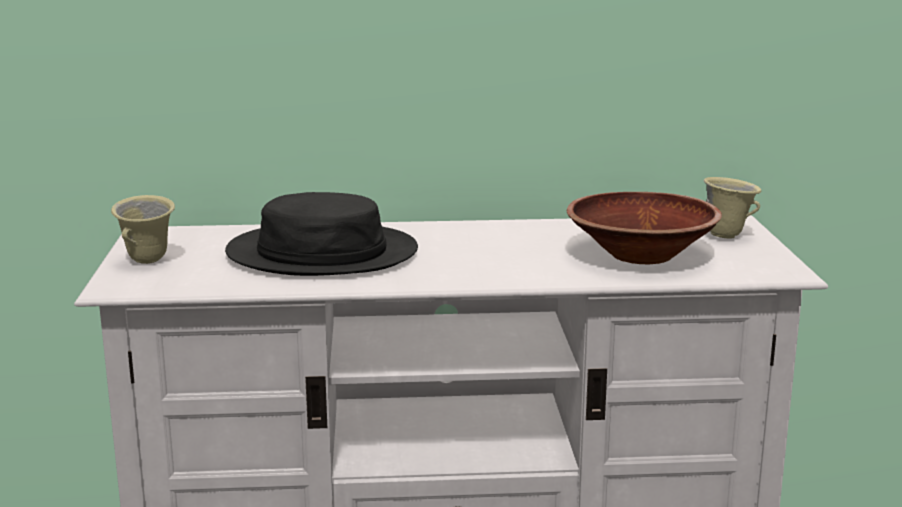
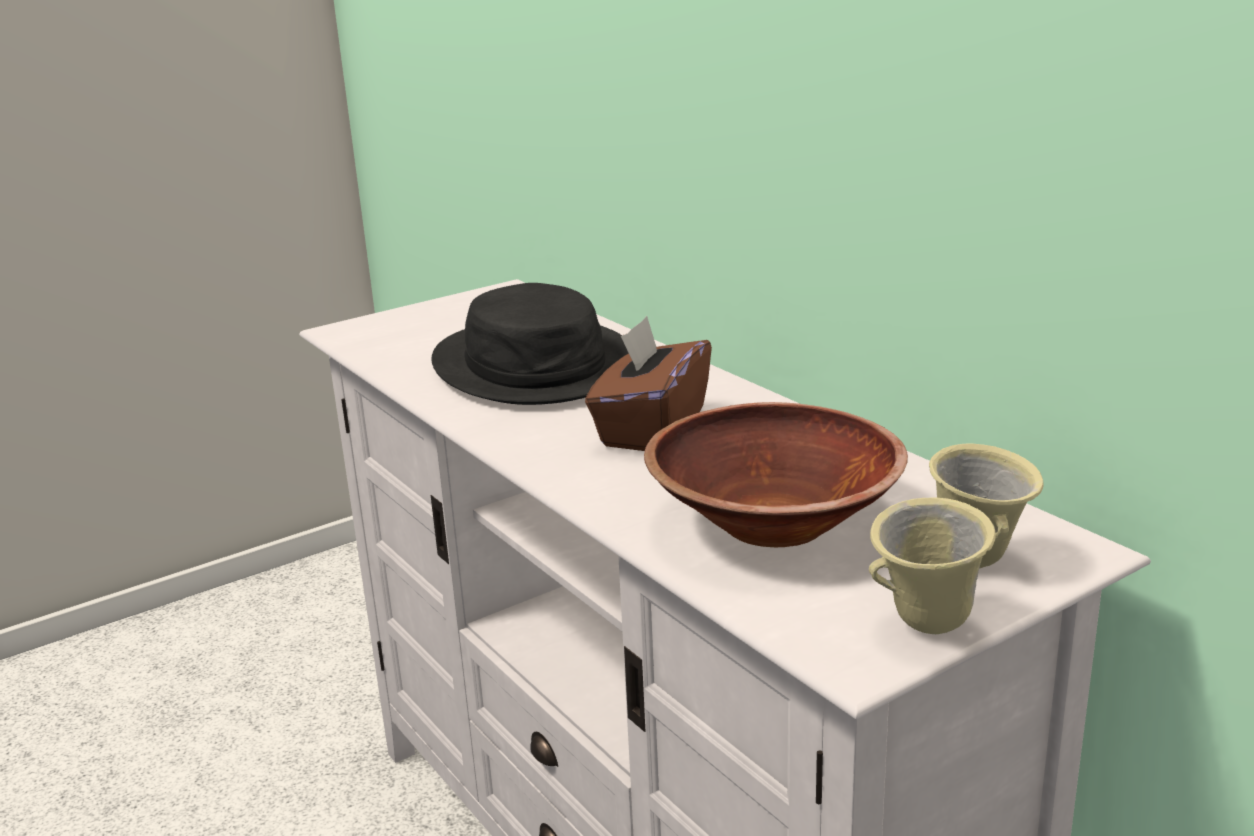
camera: 60 degrees right, 5 degrees up
(148, 262) = (423, 317): beige mug -> beige mug (926, 628)
(481, 251) = (651, 429): none -> brown tissue box

